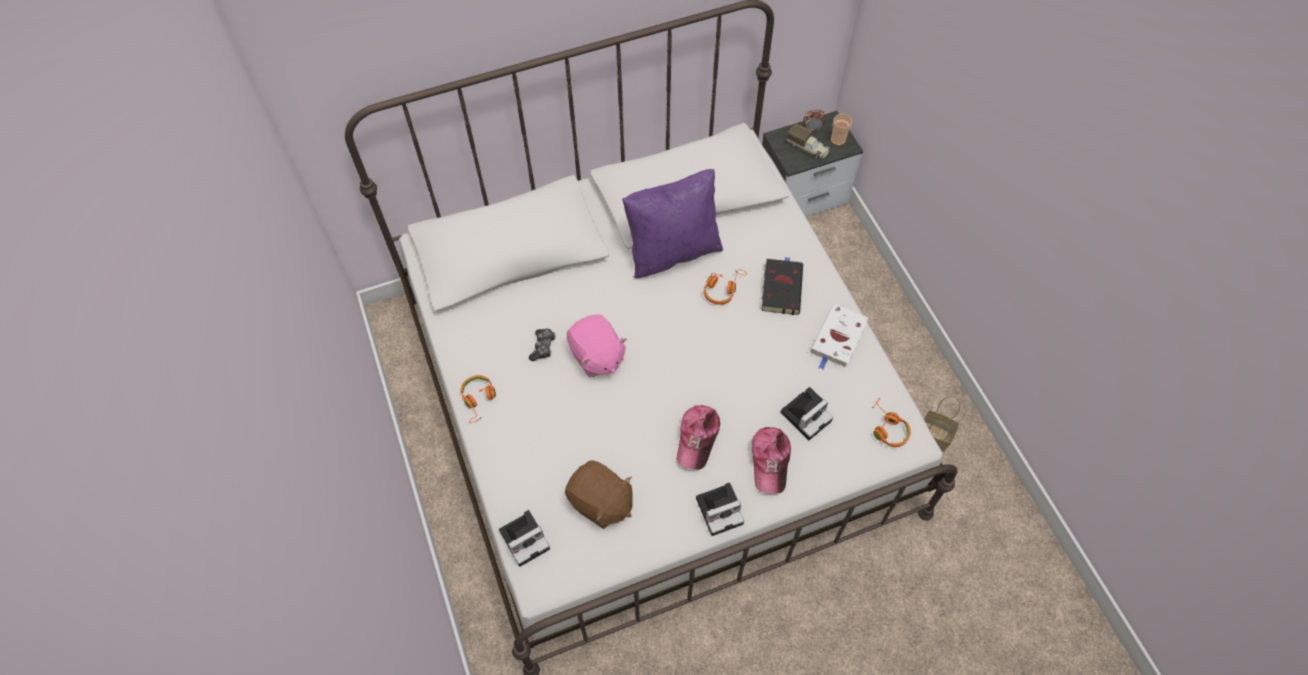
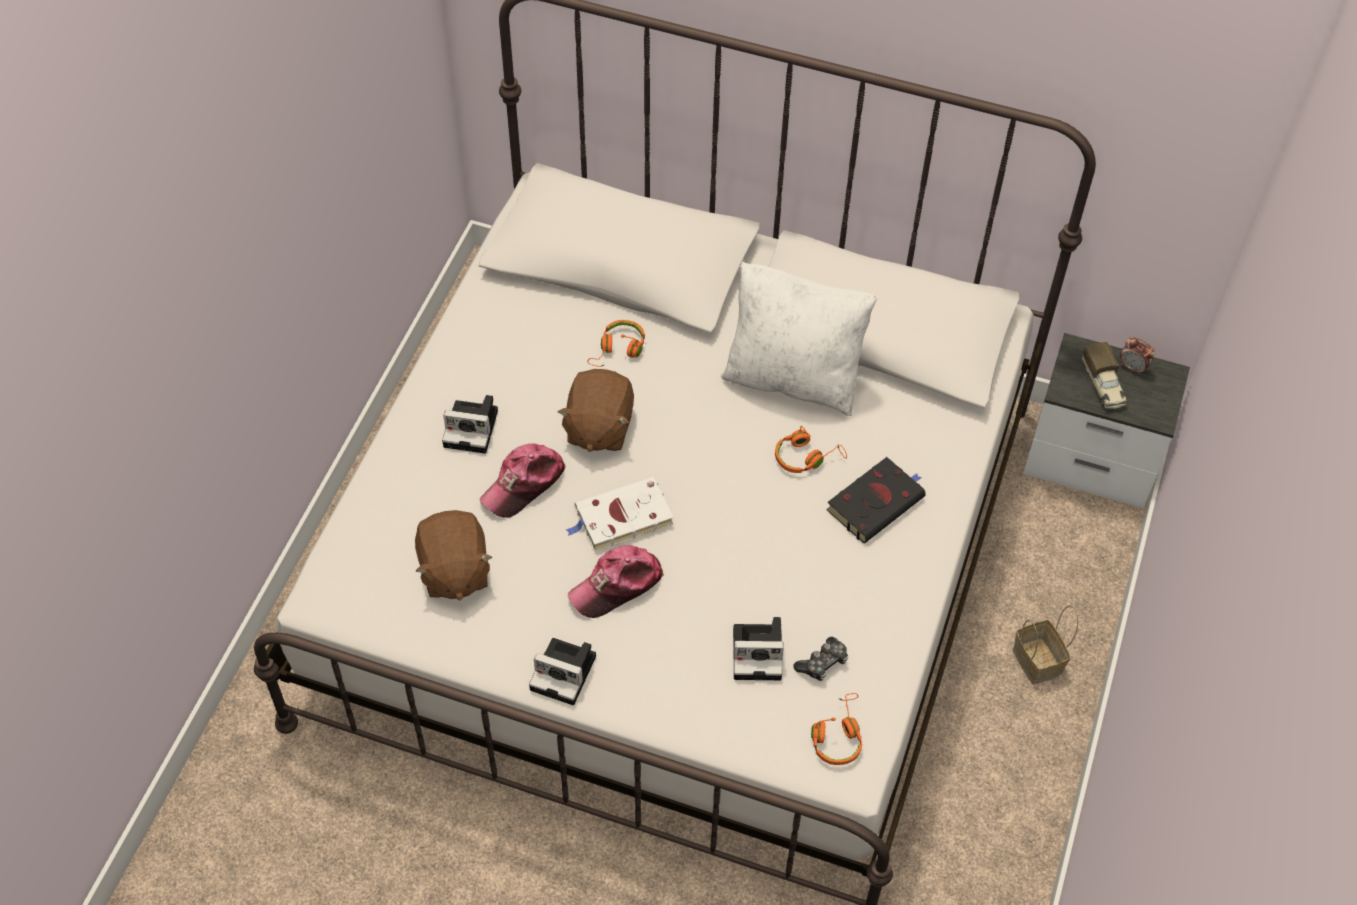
camera: 40 degrees right, 5 degrees down
(478, 400) = (439, 385): orange headphones -> orange headphones (618, 350)
(526, 538) = (351, 548): camera -> camera (473, 428)
(543, 347) = (553, 379): game controller -> game controller (822, 663)
(596, 356) = (598, 427): pink plush toy -> brown plush toy
(672, 250) = (793, 378): purple pillow -> white pillow
(770, 461) = (669, 667): cap -> cap (524, 484)
(838, 140) = (1153, 401): cup -> none
(838, 339) = (882, 603): white book -> white book (621, 518)
(935, 436) = (971, 849): basket -> basket (1039, 662)

